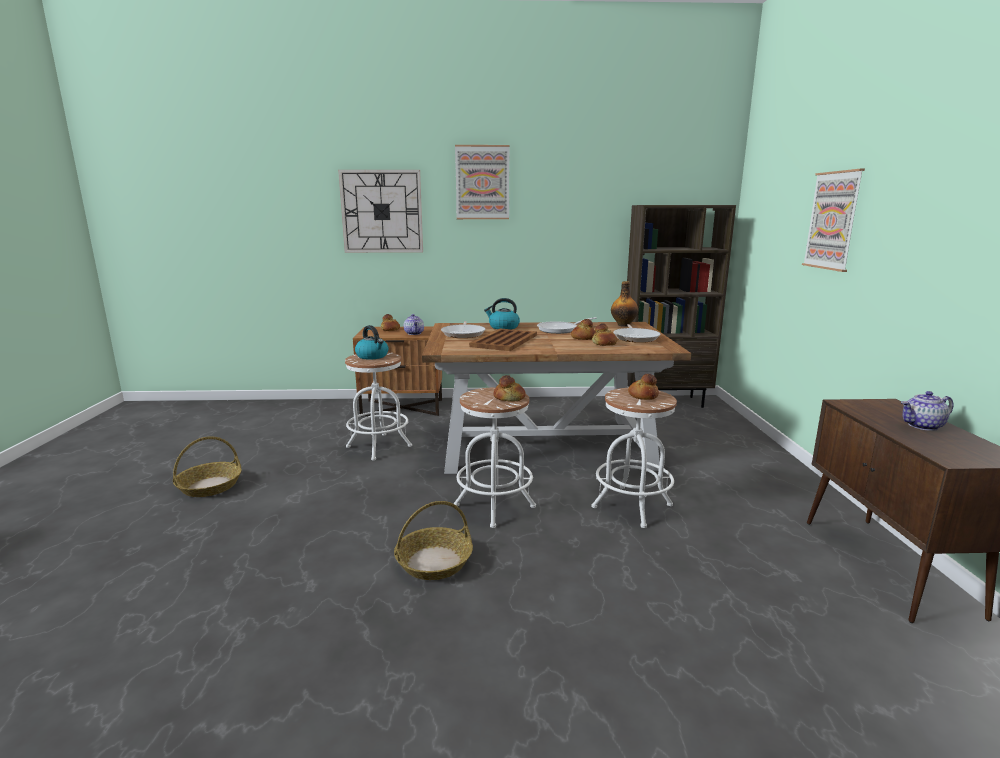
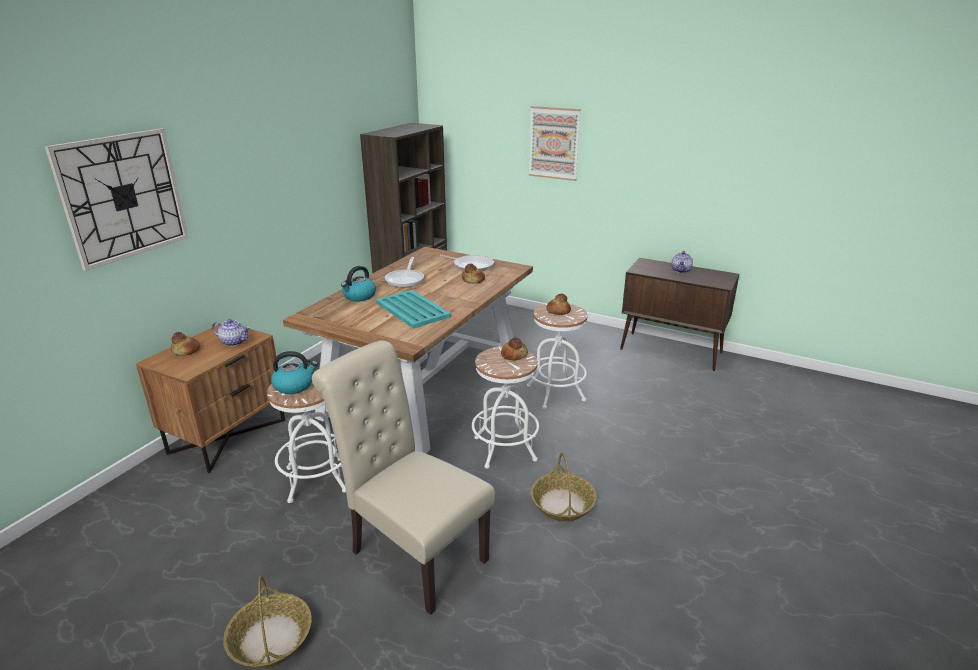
camera: 60 degrees left, 10 degrees up
(317, 506) = (412, 552): none -> beige chair
(463, 334) = (358, 318): frying pan -> none
(482, 182) = (233, 133): picture -> none
(504, 341) = (412, 310): brown tray -> turquoise tray
(583, 338) = (446, 281): bread -> none
(623, 325) = (425, 256): bottle -> none

